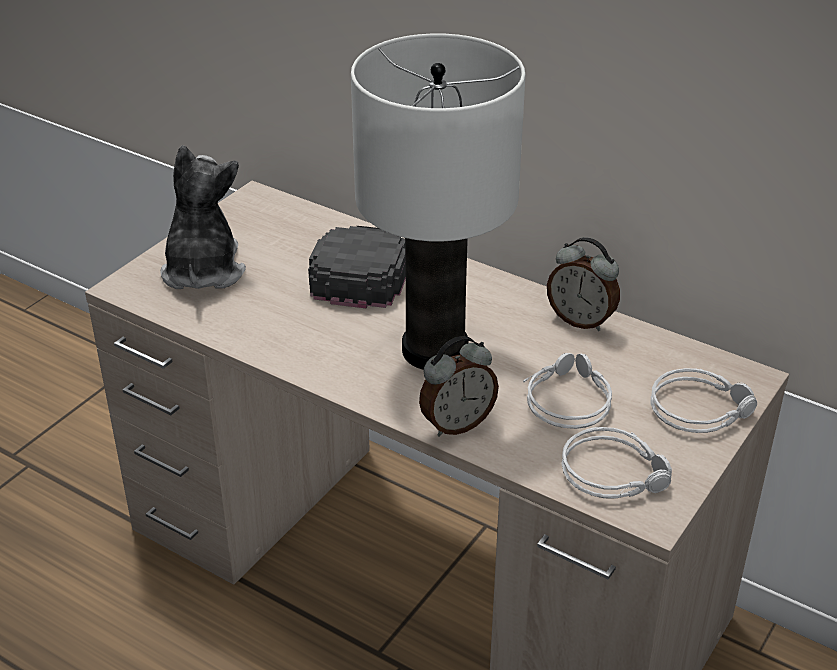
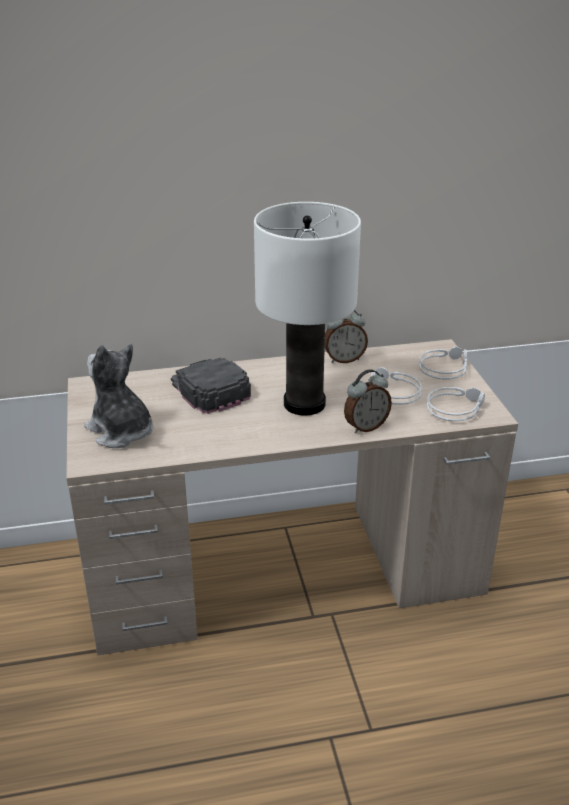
camera: 45 degrees left, 5 degrees down
(456, 423) = (365, 427): alarm clock -> alarm clock turned 45 degrees clockwise

